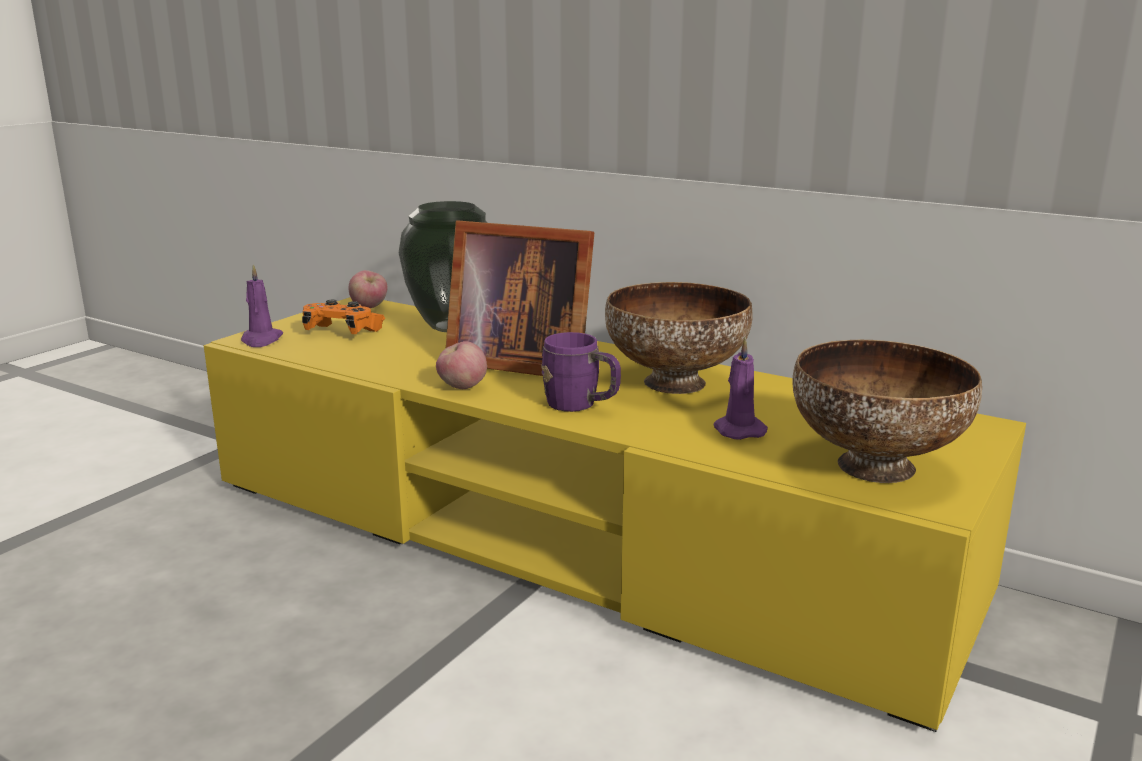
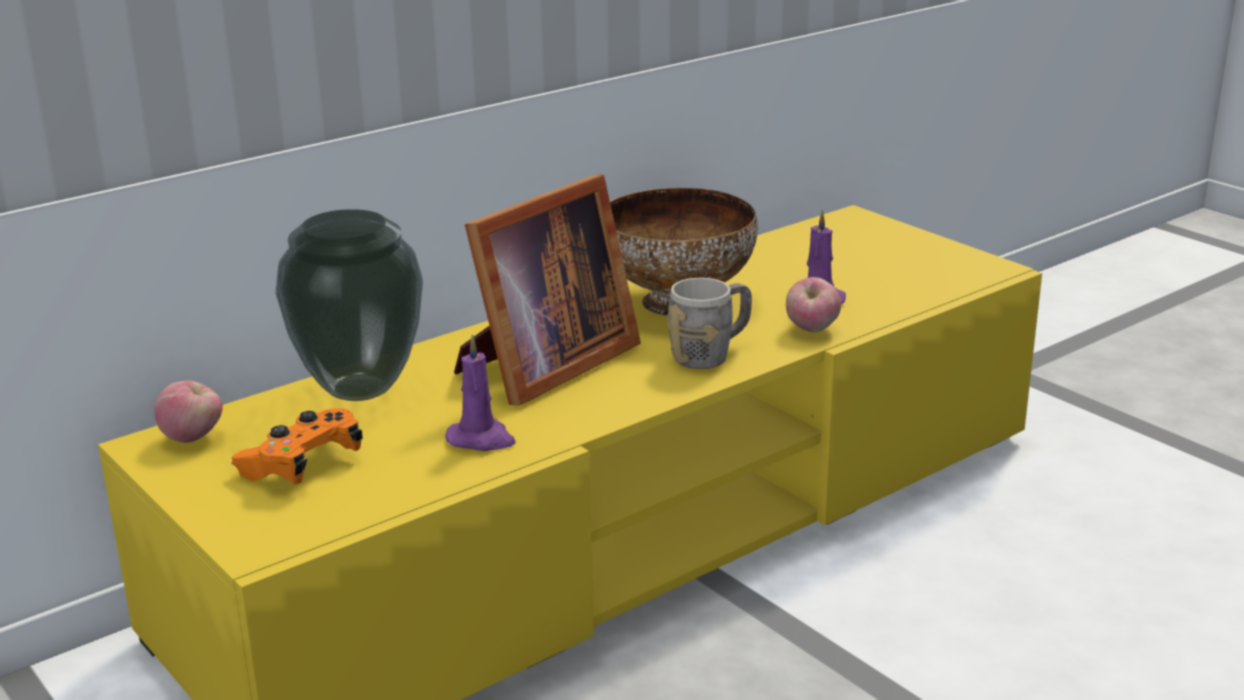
camera: 70 degrees left, 5 degrees up
(261, 340) = (277, 532): purple candle -> purple candle (482, 439)
(462, 387) = (609, 407): apple -> apple (812, 330)
(581, 406) = (711, 354): purple mug -> grey mug
(872, 467) = (917, 271): bowl -> none

